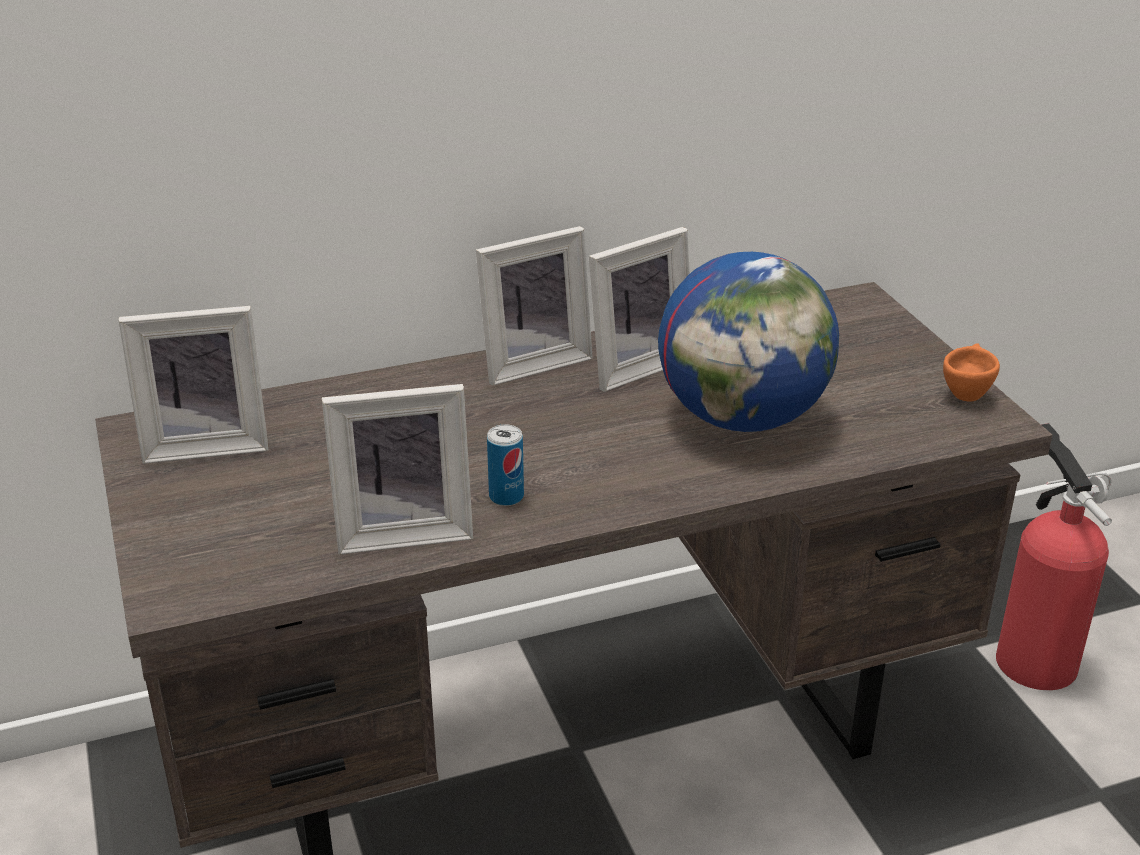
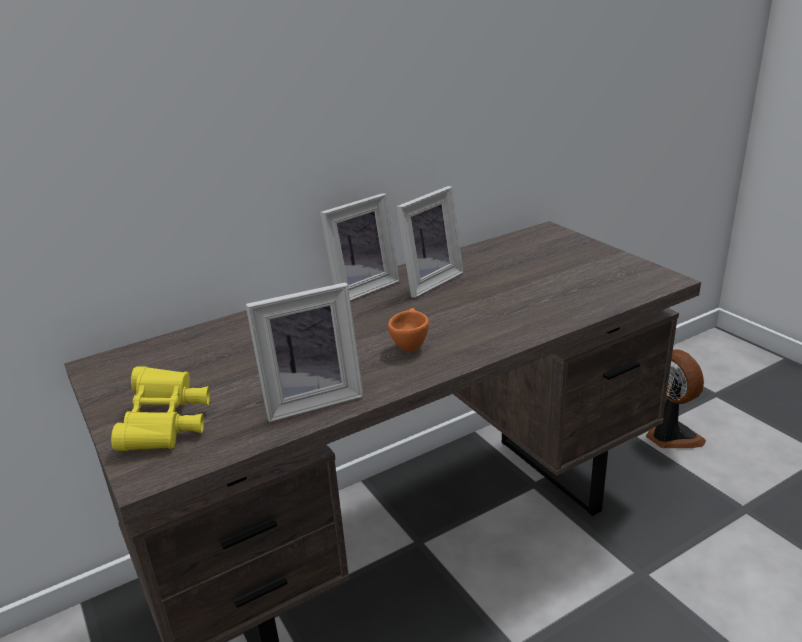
camera: 10 degrees left, 5 degrees down
(206, 443) = (150, 366): picture frame -> none
(208, 536) = (167, 425): none -> yellow binoculars
(506, 496) = (375, 367): can -> none
(743, 417) = (510, 299): globe -> none
(965, 392) = (637, 267): orange cup -> orange cup (410, 345)
(1031, 656) = (670, 436): fire extinguisher -> fan

